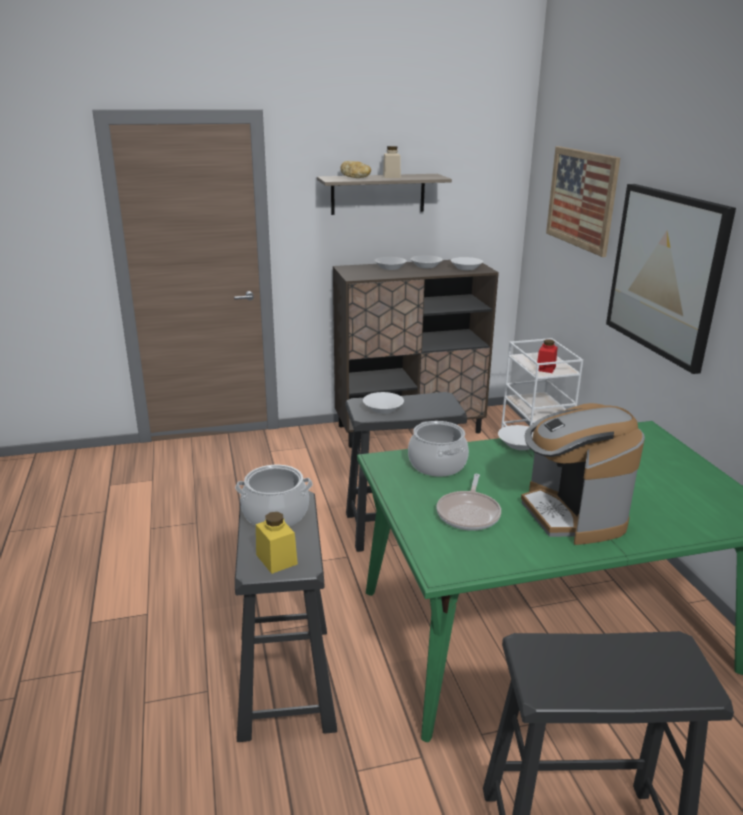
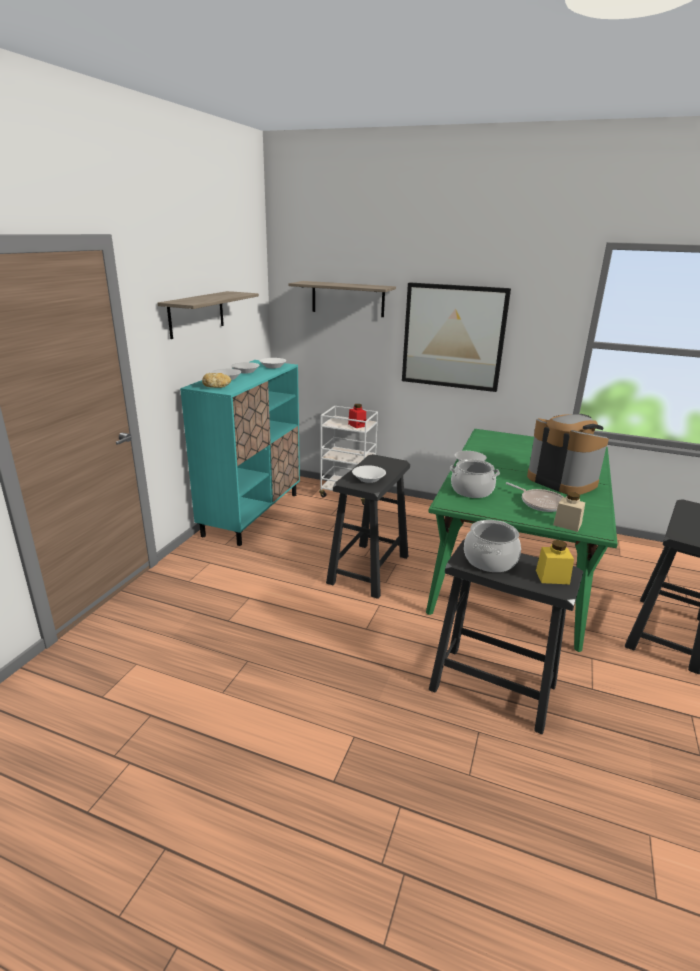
camera: 55 degrees left, 0 degrees up
(356, 178) = (197, 299): bread -> bread (217, 387)
(391, 176) = (214, 296): beige jar -> beige jar (567, 524)
(409, 429) = (252, 514): brown cabinet -> turquoise cabinet
(572, 514) = (561, 480): coffee machine -> coffee machine turned 150 degrees counterclockwise
(581, 199) = (347, 299): picture -> shelf

